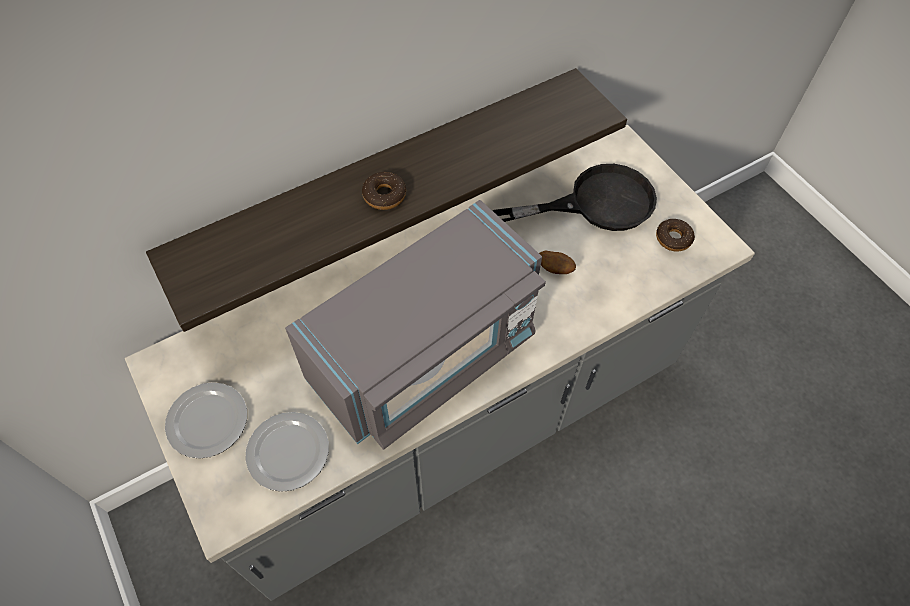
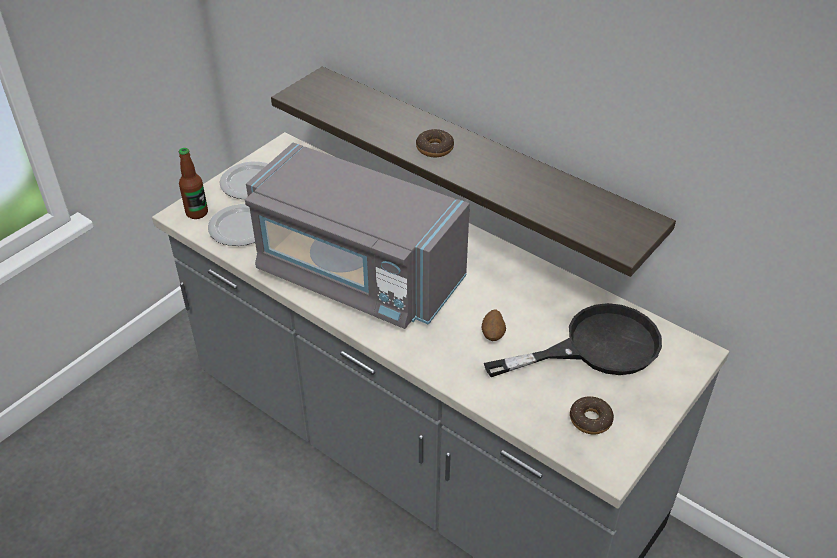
camera: 70 degrees right, 15 degrees down
(232, 498) = (197, 213): none -> bottle
(596, 203) = (595, 347): black frying pan -> black frying pan turned 75 degrees counterclockwise

